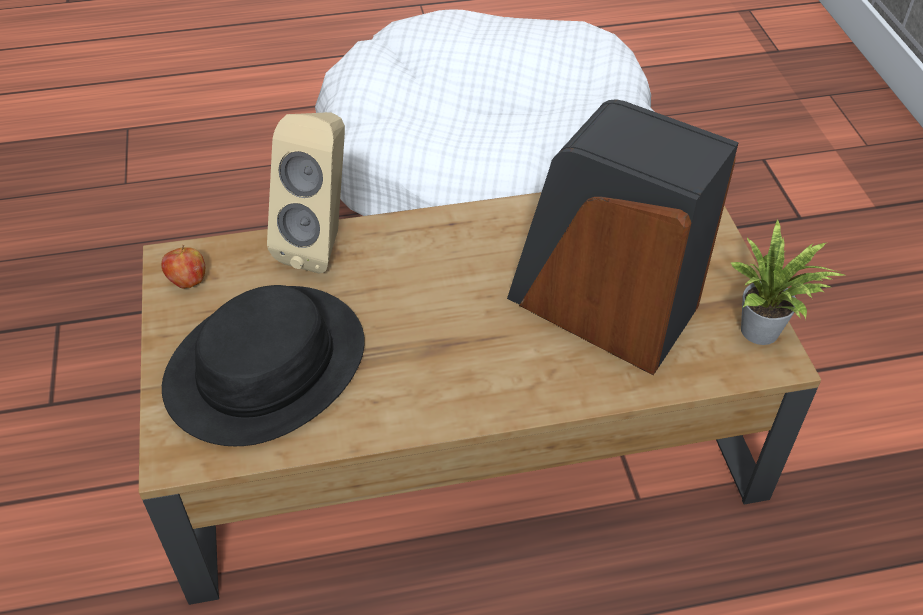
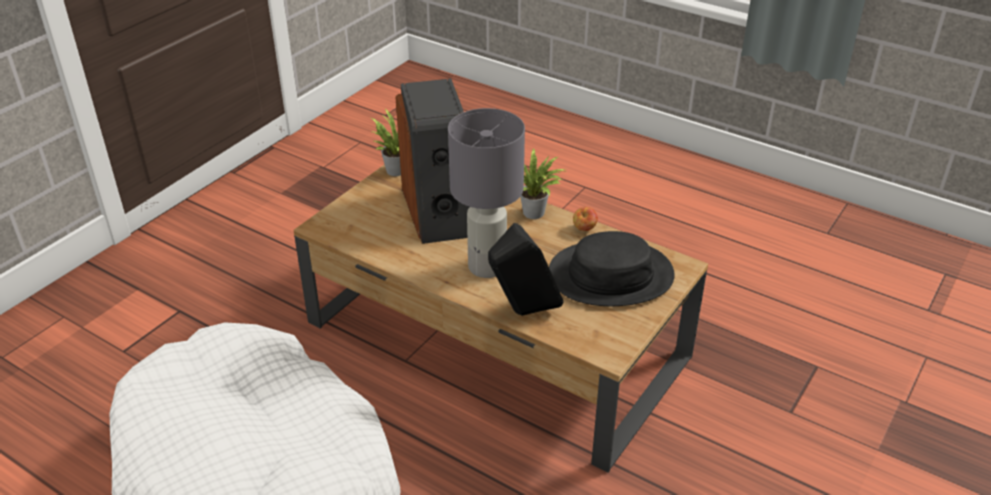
camera: 135 degrees left, 10 degrees down
(188, 281) = (612, 337): apple -> apple (584, 229)
(321, 244) = (523, 313): beige speaker -> black speaker
(431, 270) = (487, 267): none -> grey table lamp
(477, 398) = (536, 214): none -> potted plant

